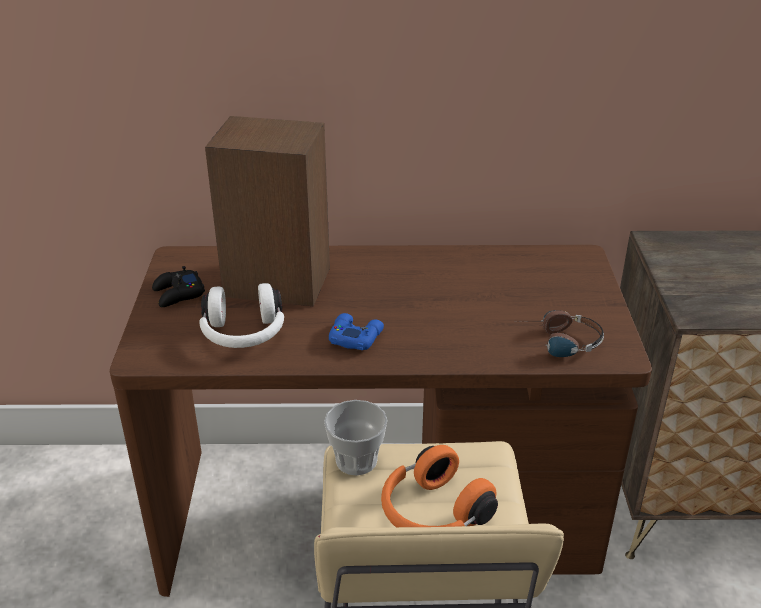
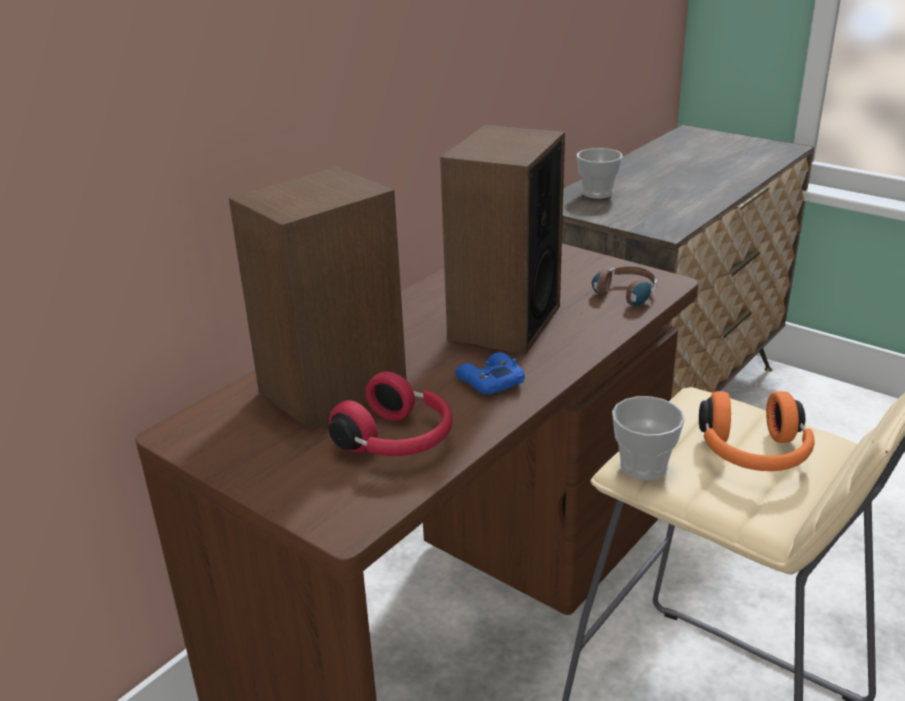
camera: 50 degrees left, 5 degrees down
(178, 294) = (257, 456): black game controller -> none
(243, 334) = (397, 441): white headphones -> red headphones
(444, 307) = (504, 323): none -> speaker
(714, 250) = (597, 193): none -> cup

